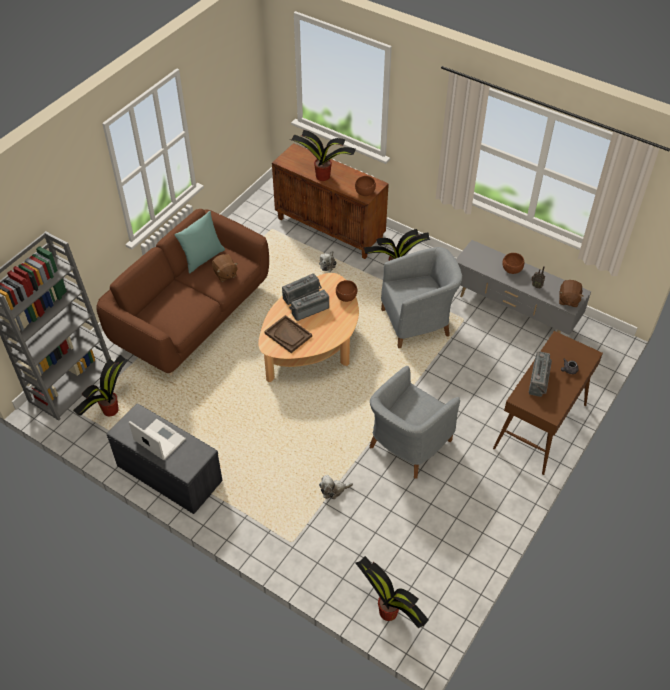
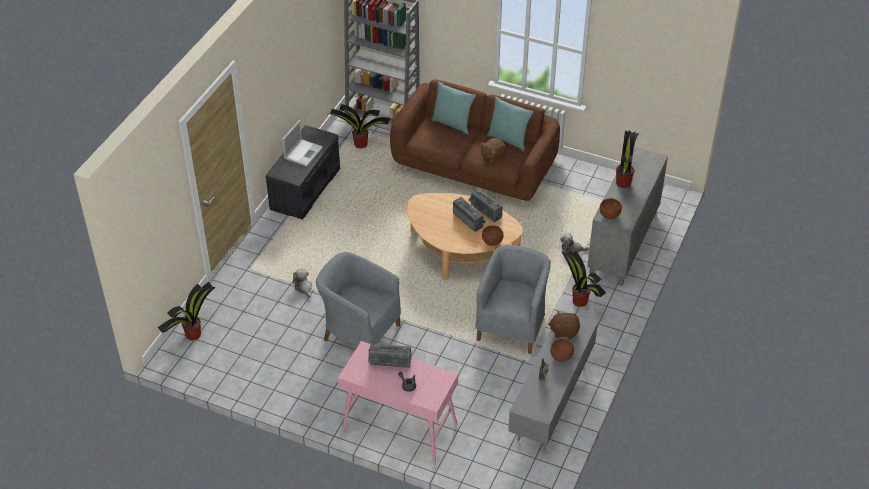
camera: 80 degrees right, 5 degrees down
(159, 298) = (452, 123): none -> turquoise pillow
(288, 335) = (435, 210): brown tray -> none
(330, 229) = (623, 244): brown cabinet -> grey cabinet
(418, 322) = (512, 325): grey armchair -> grey armchair turned 135 degrees counterclockwise
(540, 427) = (399, 428): brown console table -> pink console table
(568, 300) = (530, 405): brown plush toy -> brown plush toy (564, 331)

